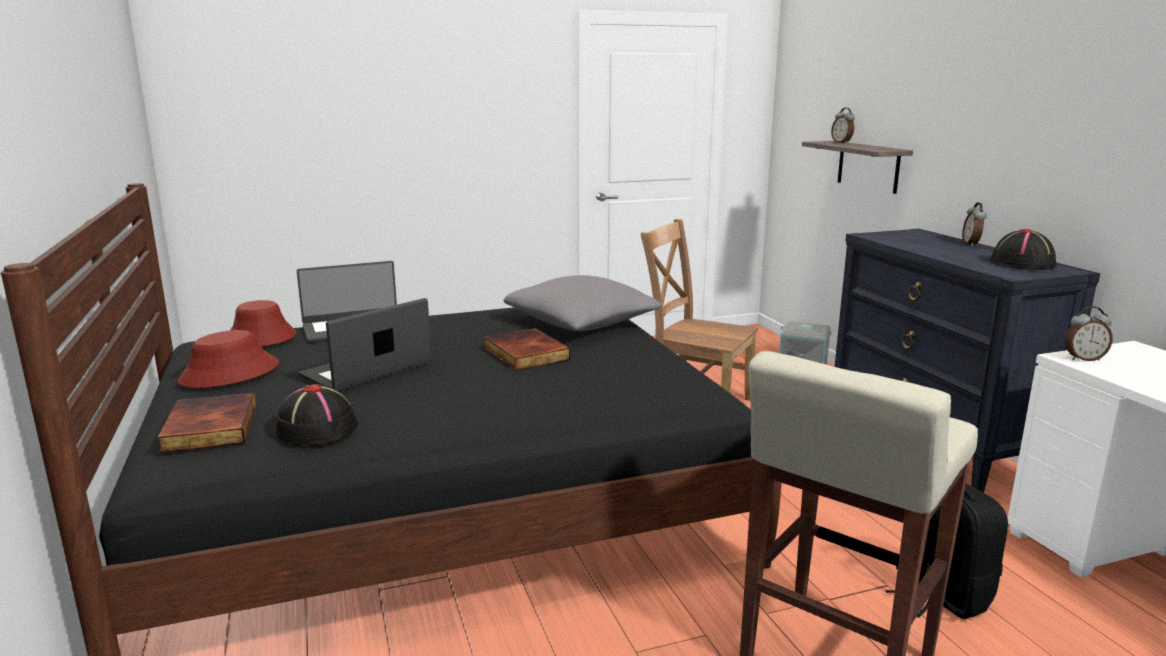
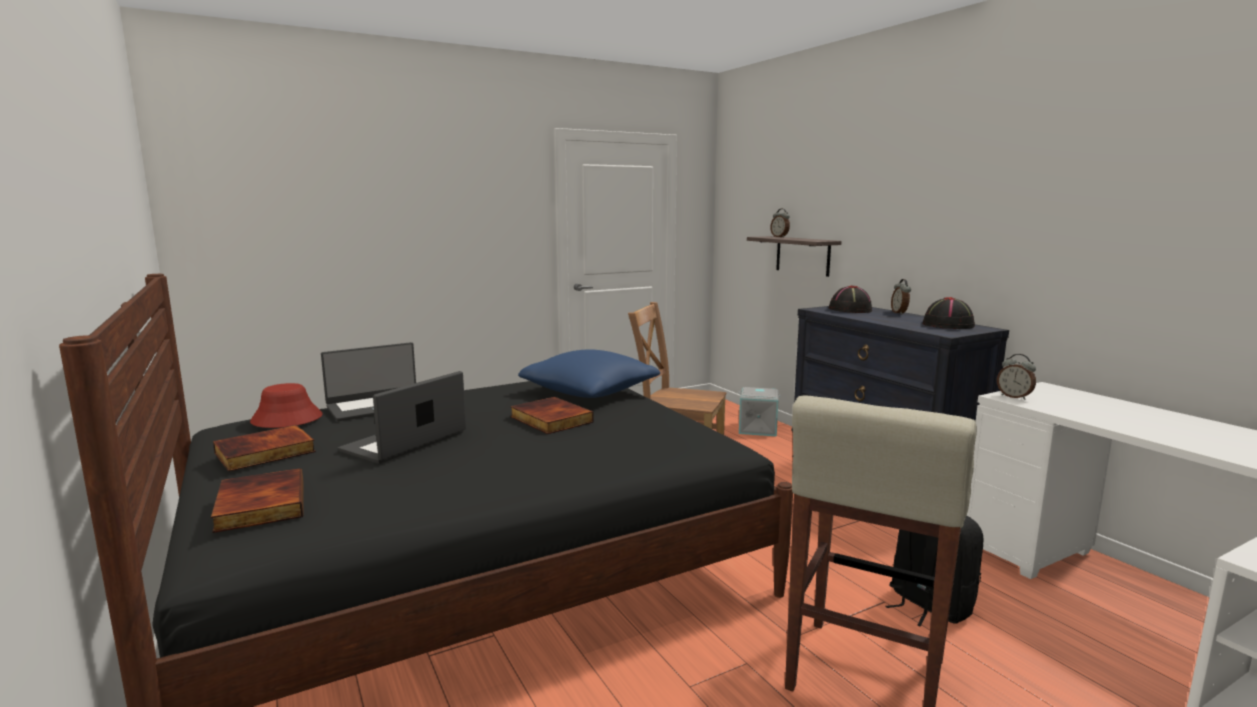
camera: 10 degrees left, 5 degrees down
(229, 373) = (265, 453): red hat -> book
(316, 428) = (373, 497): black hat -> black hat (849, 310)
(581, 324) = (589, 392): grey pillow -> blue pillow
(1083, 359) = (1014, 397): alarm clock -> alarm clock turned 60 degrees clockwise

